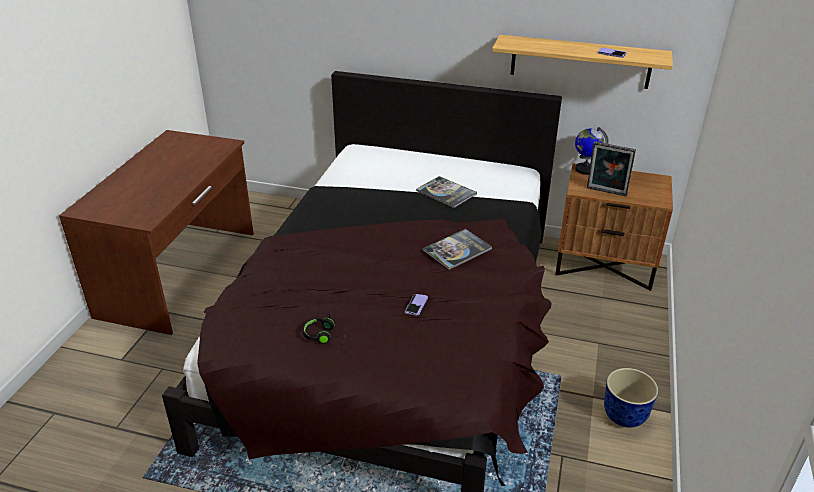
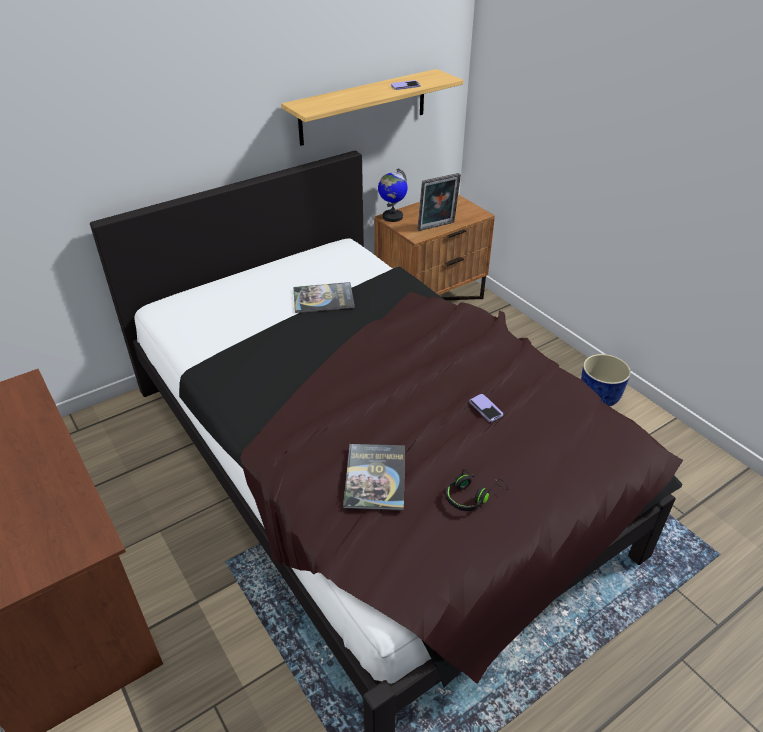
camera: 50 degrees left, 5 degrees up
(457, 250) = (429, 340): book -> book (375, 477)

